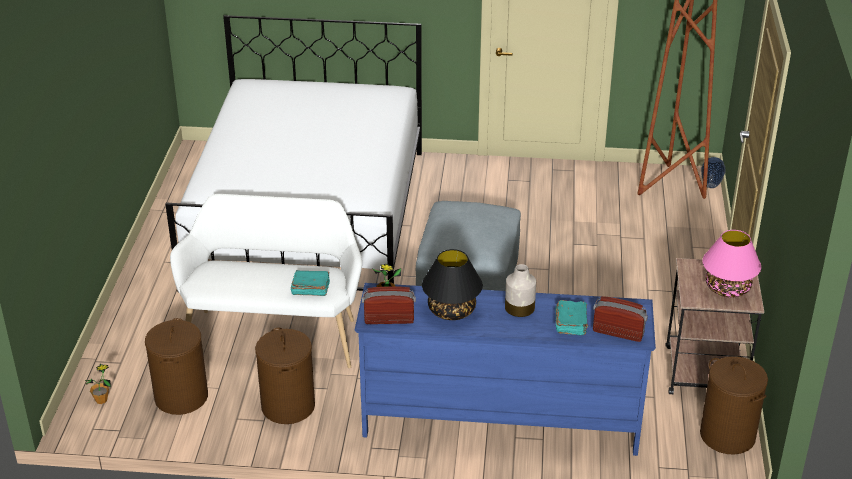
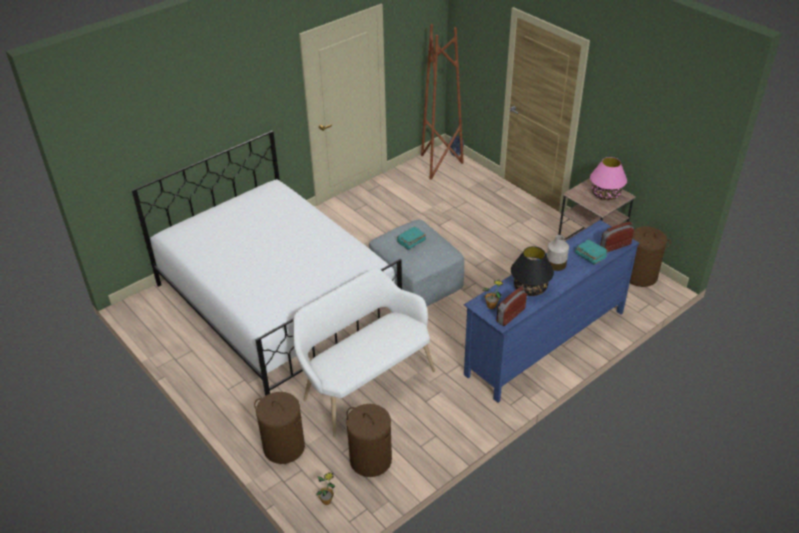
camera: 45 degrees left, 5 degrees up
(288, 406) = (435, 417): brown laundry basket -> brown laundry basket (283, 447)
(310, 289) = (402, 334): turquoise book -> turquoise book (411, 242)

